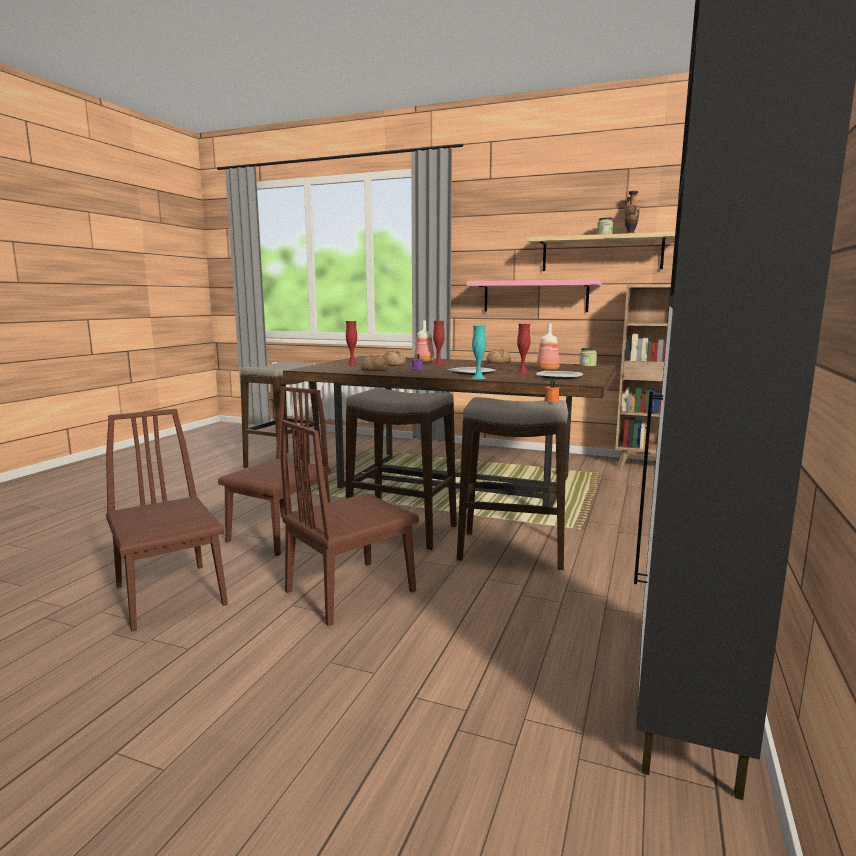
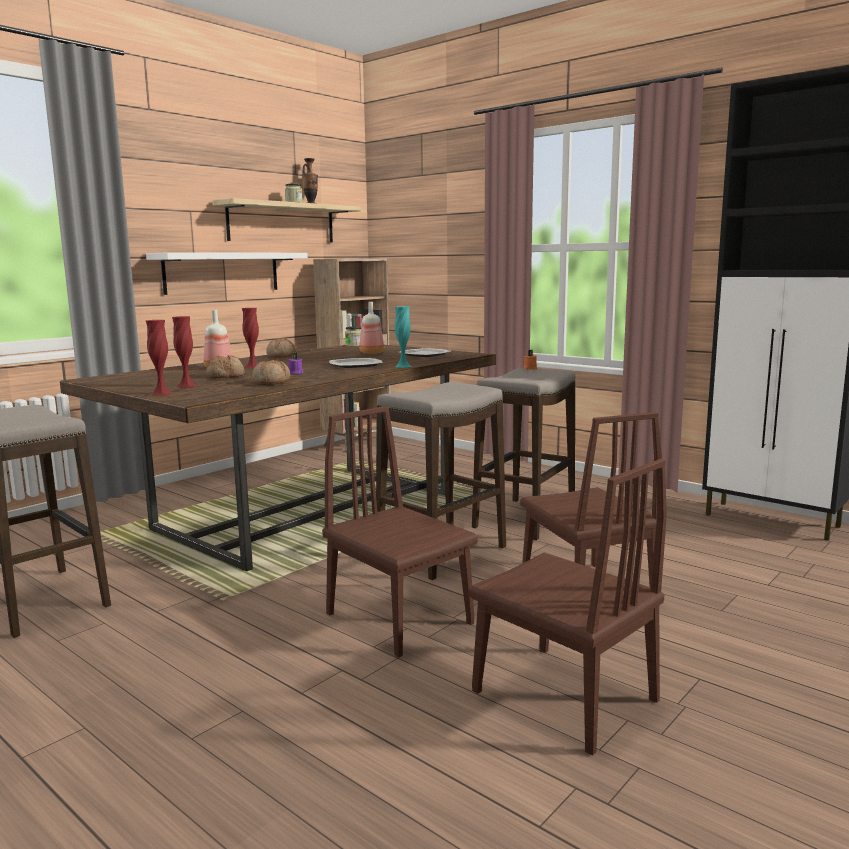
camera: 70 degrees left, 0 degrees up
(170, 595) = (563, 695): brown chair -> brown chair turned 120 degrees counterclockwise
(522, 373) = (382, 357): red vase -> red vase (161, 393)
(535, 296) = (222, 272): pink shelf -> white shelf

